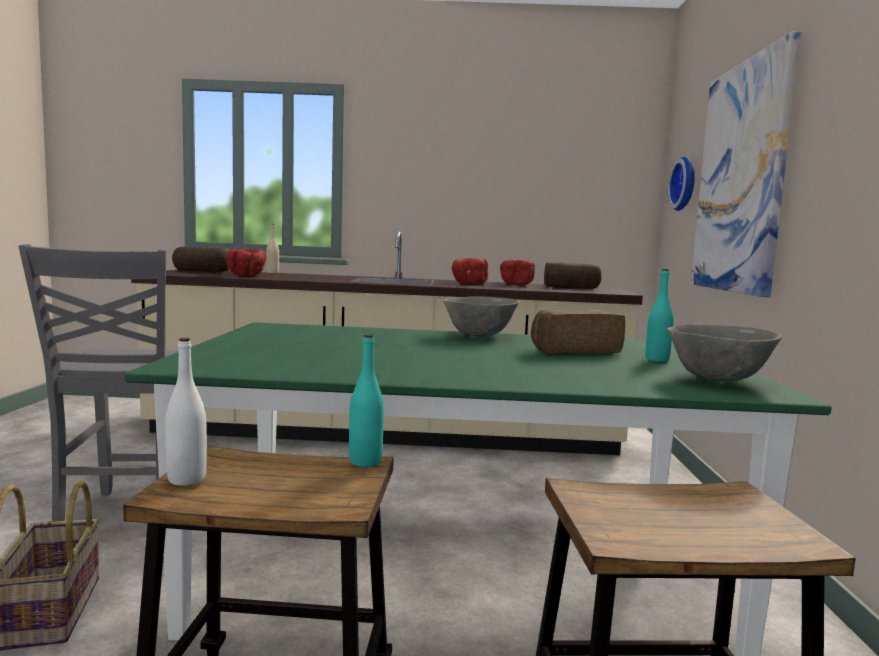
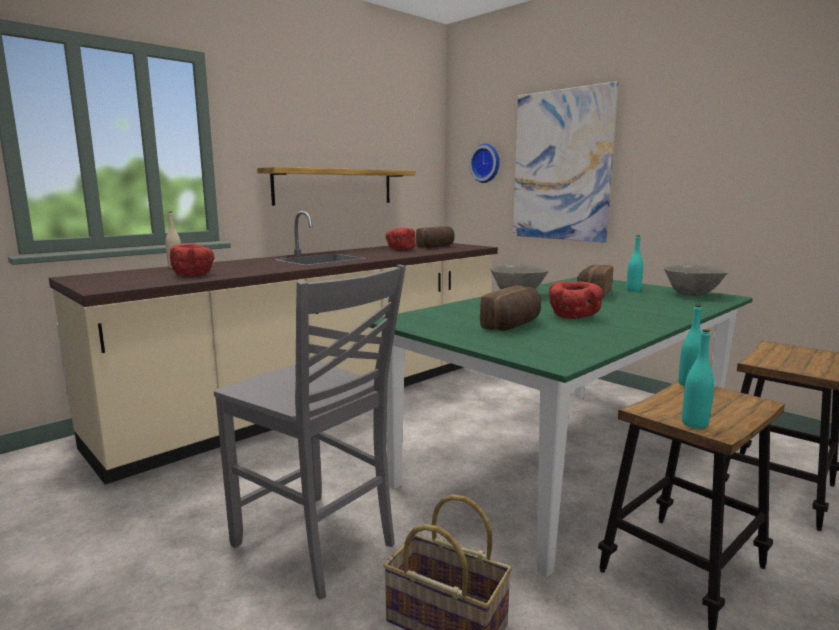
camera: 45 degrees left, 5 degrees up
(187, 479) = (694, 424): white bottle -> turquoise bottle
(201, 271) = (107, 277): bread -> bread (514, 325)
(469, 284) = (375, 253): red bowl -> red bowl (572, 317)
(478, 212) = (334, 186): none -> shelf

